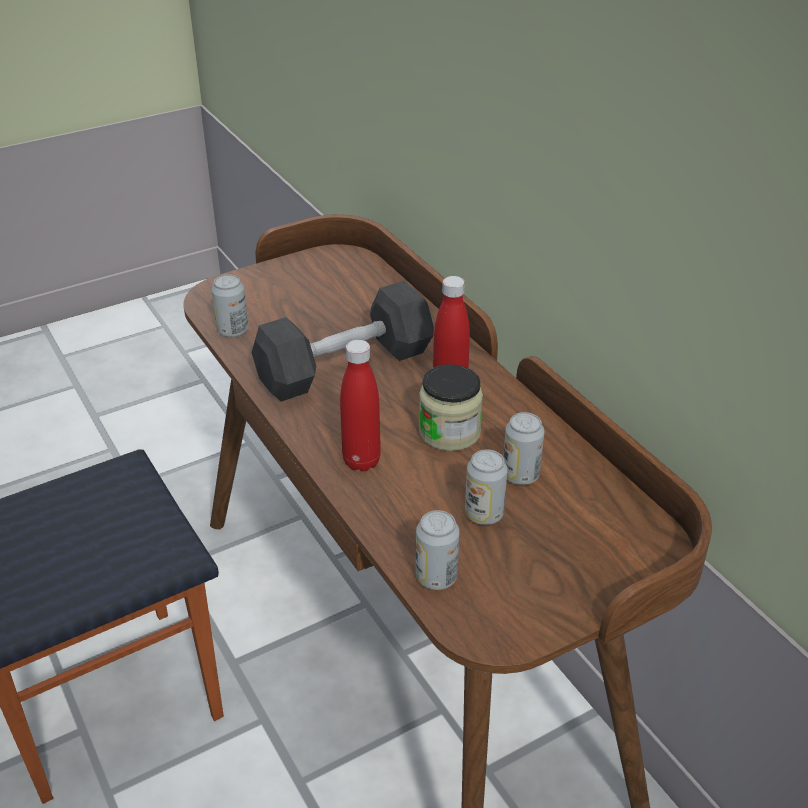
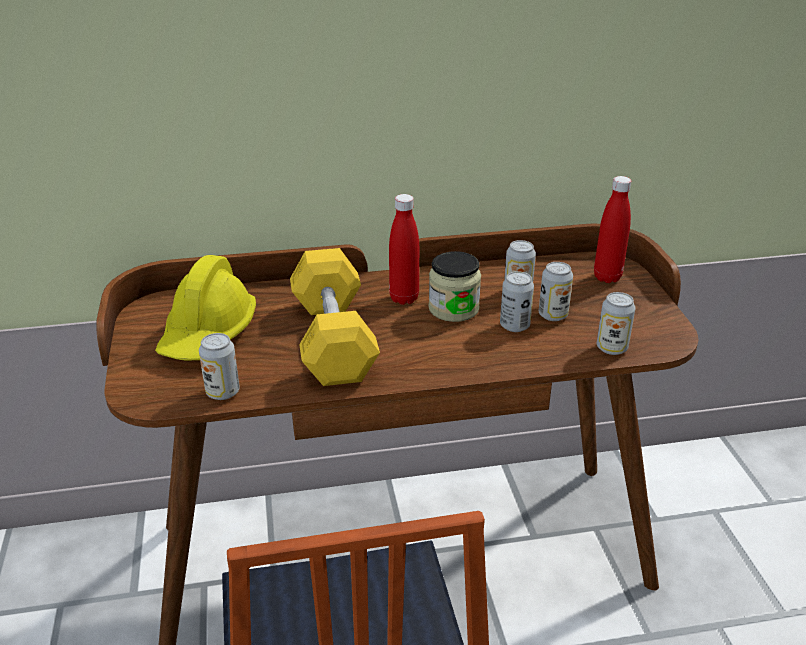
camera: 70 degrees left, 5 degrees down
(316, 297) = (208, 334): none -> yellow hard hat
(345, 366) = (333, 339): grey dumbbell -> yellow dumbbell
(361, 461) = (468, 355): red bottle -> red bottle (607, 277)
(440, 486) = (514, 326): none -> can

